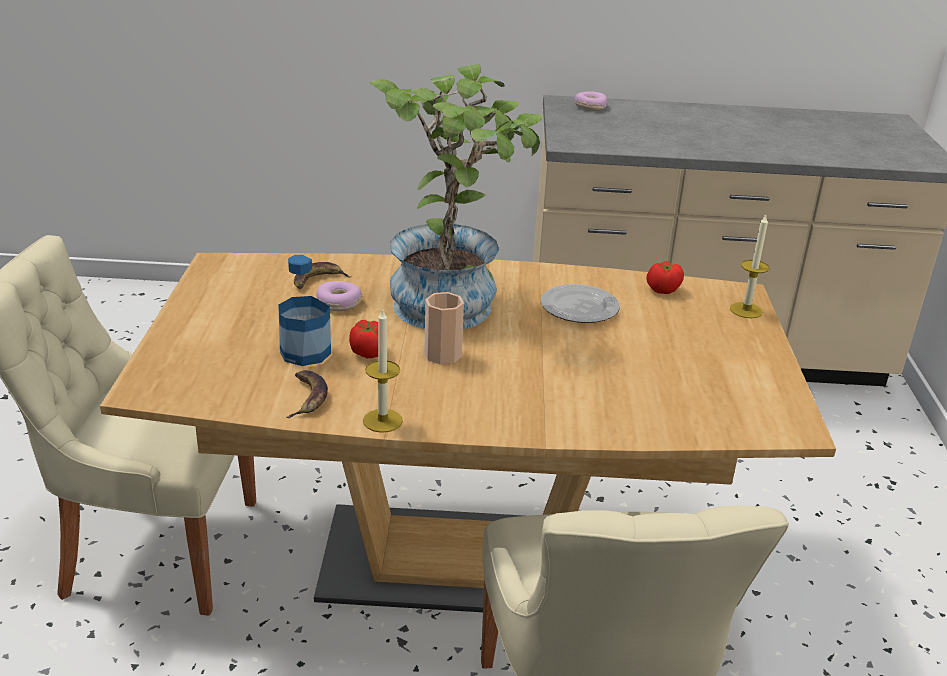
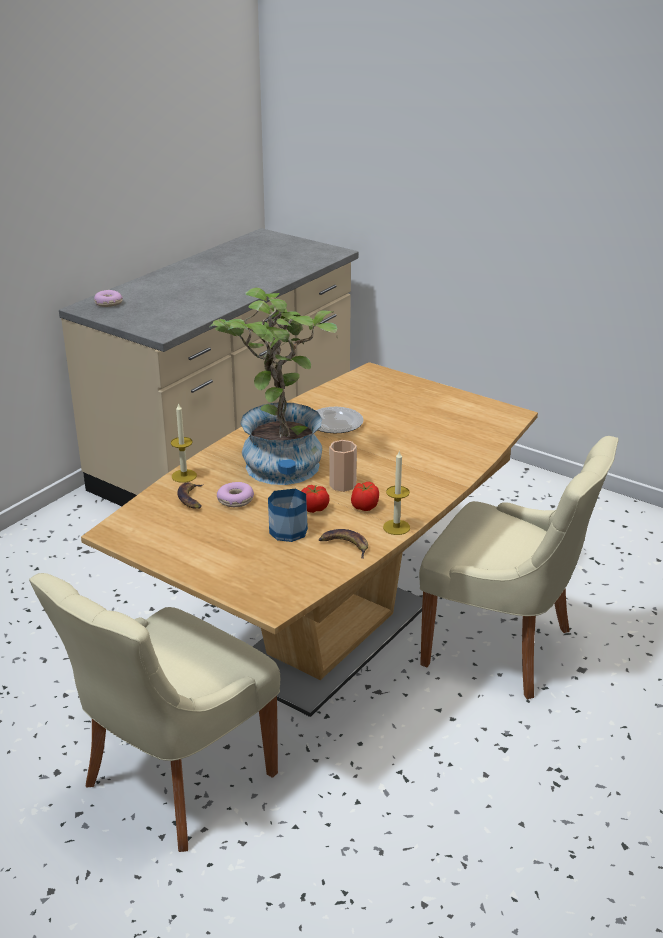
camera: 55 degrees left, 0 degrees up
(662, 290) = (343, 391): tomato -> tomato (364, 507)
(746, 310) = (392, 378): candle -> candle (184, 476)

